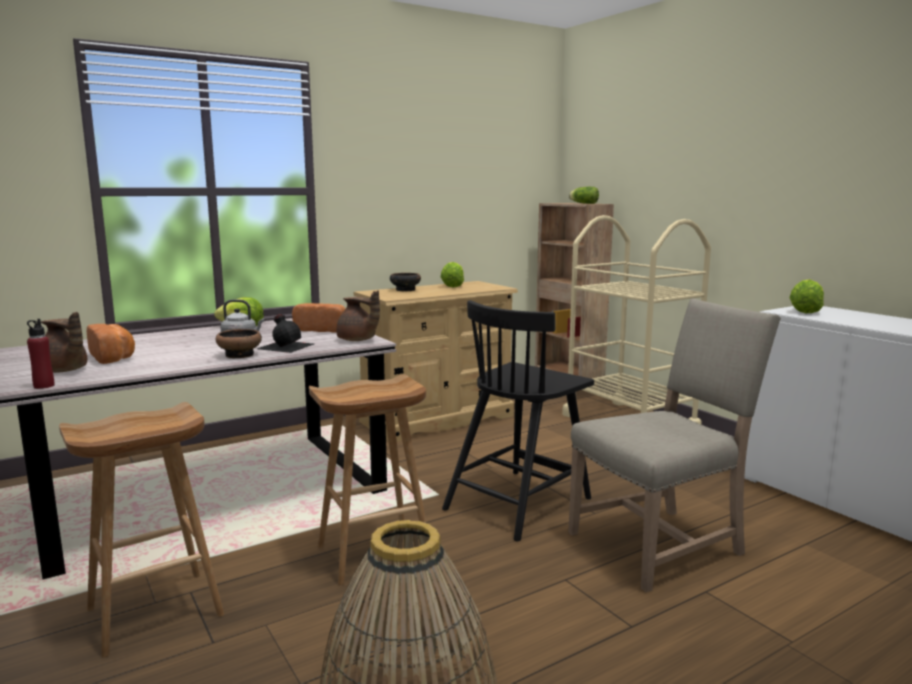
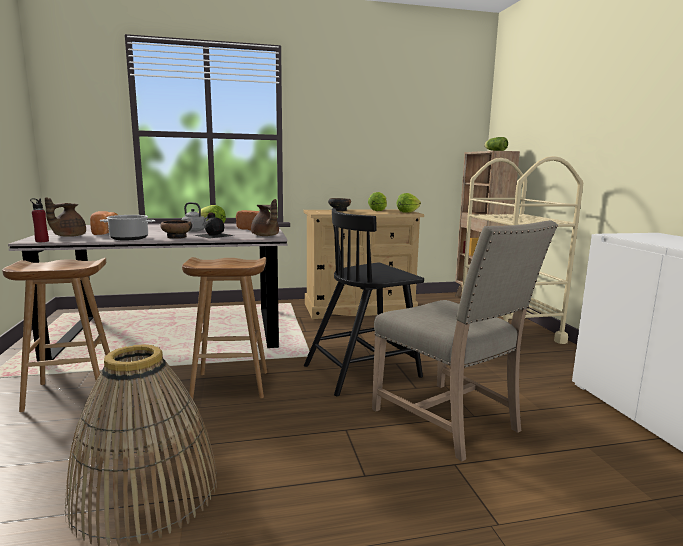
camera: 20 degrees right, 0 degrees up
(63, 371) = (68, 236): brown teapot -> brown teapot turned 60 degrees clockwise
(174, 365) = (130, 238): none -> cooking pot
(661, 544) = (450, 420): beige chair -> beige chair turned 60 degrees clockwise
(805, 311) = (641, 236): lettuce -> lettuce (408, 212)

